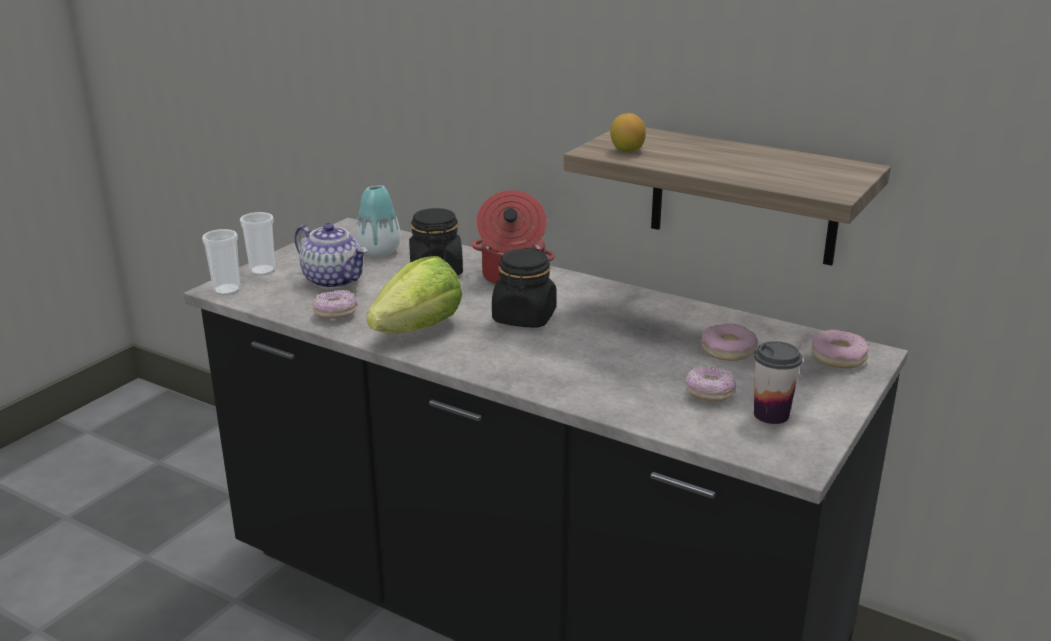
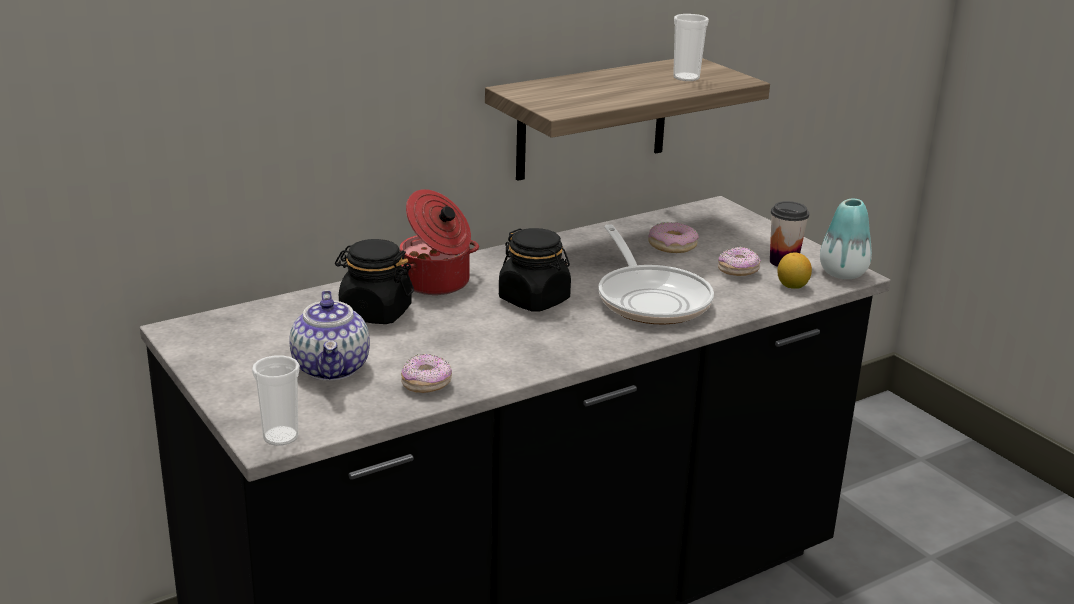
camera: 65 degrees left, 0 degrees up
(262, 271) = (247, 405): cup -> cup (686, 78)
(334, 280) = (332, 368): teapot -> teapot turned 105 degrees clockwise
(379, 252) = (281, 329): vase -> vase (842, 273)
(418, 328) = (508, 351): lettuce -> none
(586, 364) = (651, 299): none -> frying pan
(627, 150) = (572, 102): lemon -> lemon (792, 286)
(838, 357) = (715, 216): donut -> none

